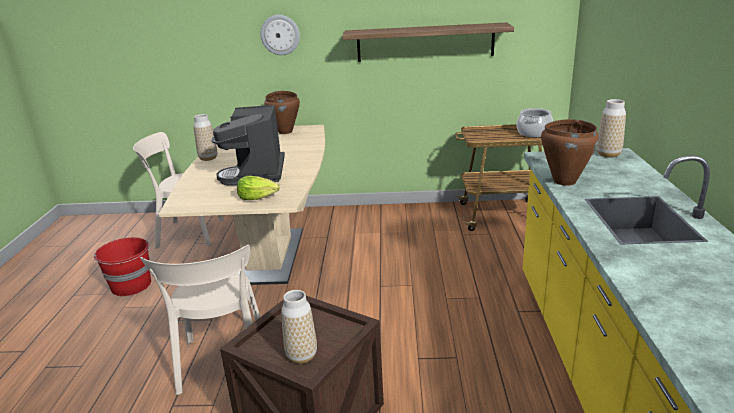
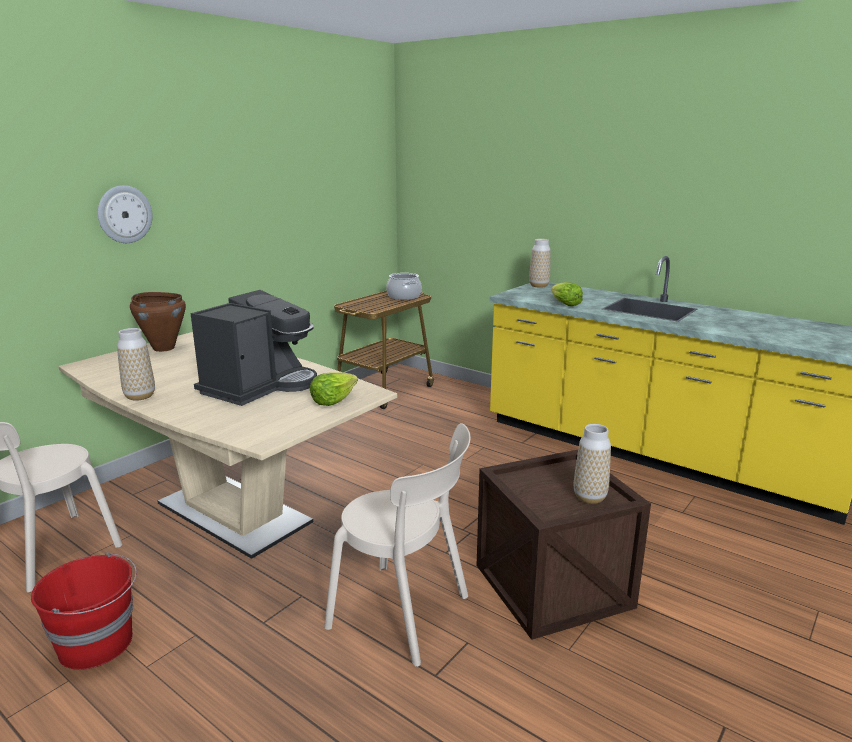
camera: 55 degrees left, 5 degrees down
(257, 173) = (259, 386): coffee machine -> coffee machine turned 90 degrees counterclockwise
(425, 42) = (286, 216): shelf -> none
(564, 181) = (564, 304): brown cooking pot -> lettuce

